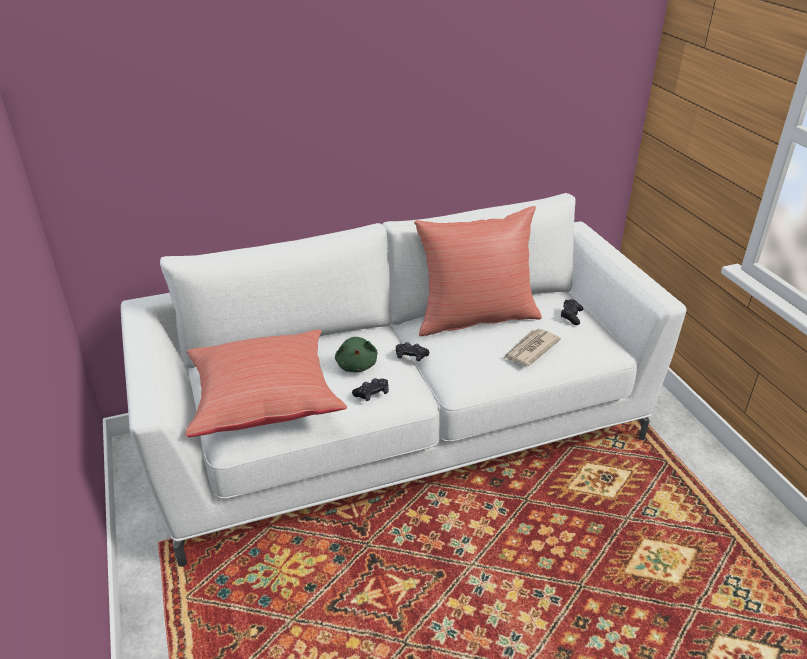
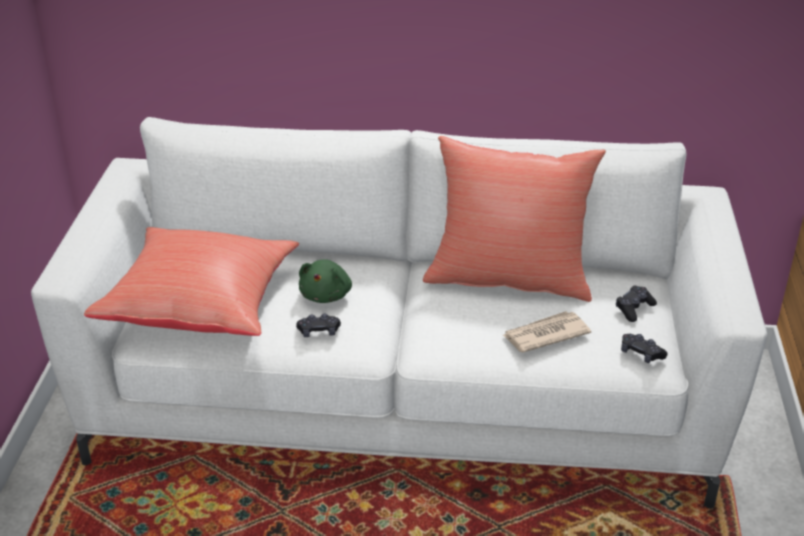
camera: 25 degrees right, 0 degrees up
(411, 356) = (397, 302): black game controller -> black game controller (641, 354)

